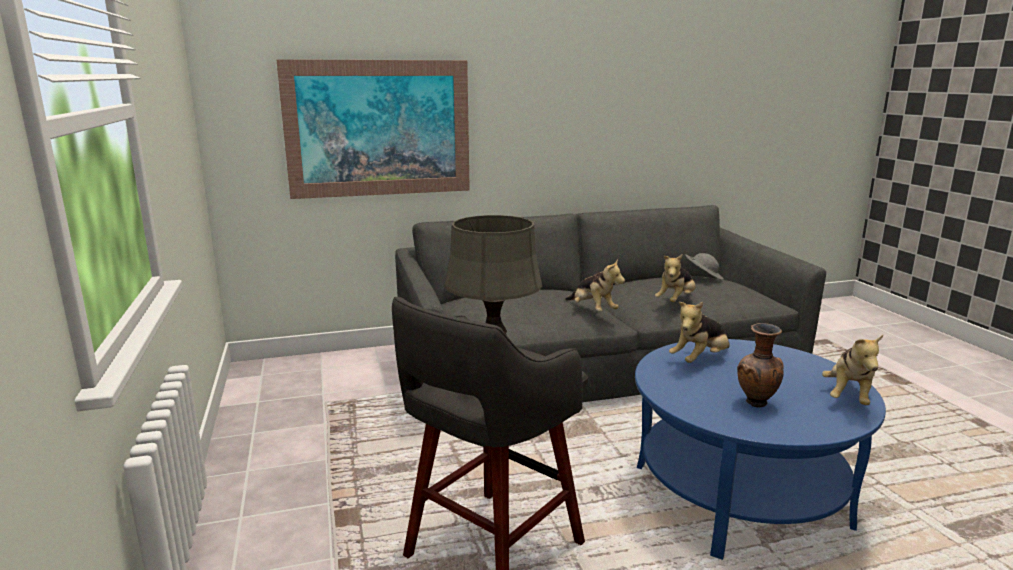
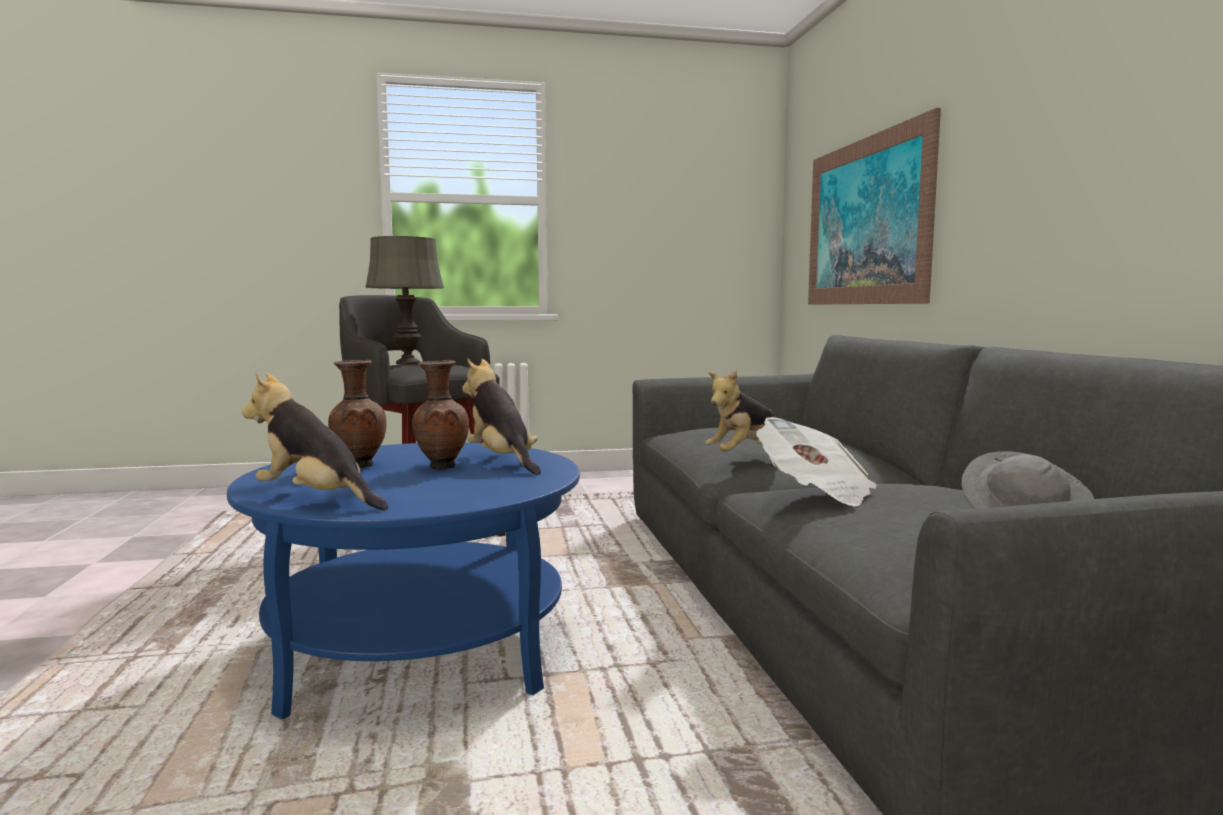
camera: 95 degrees right, 10 degrees down
(676, 301) = (815, 491): plush toy -> newspaper
(734, 376) = (440, 467): none -> brown vase

